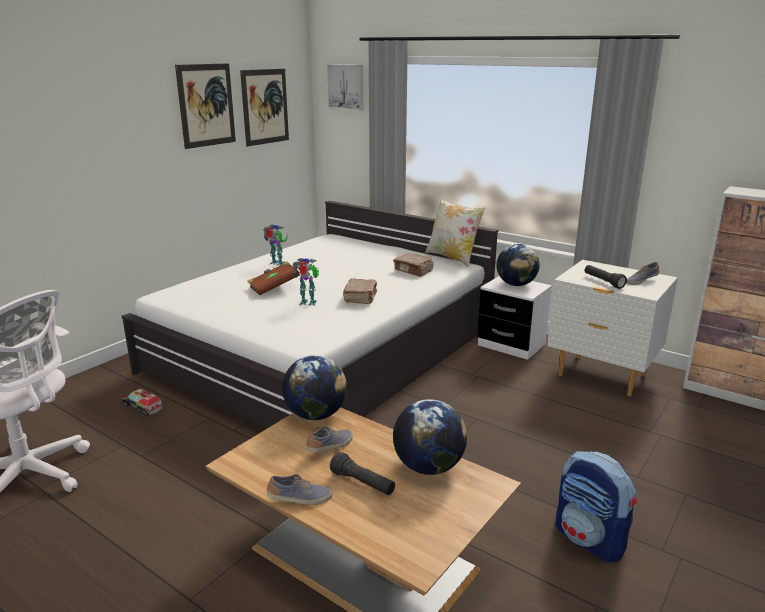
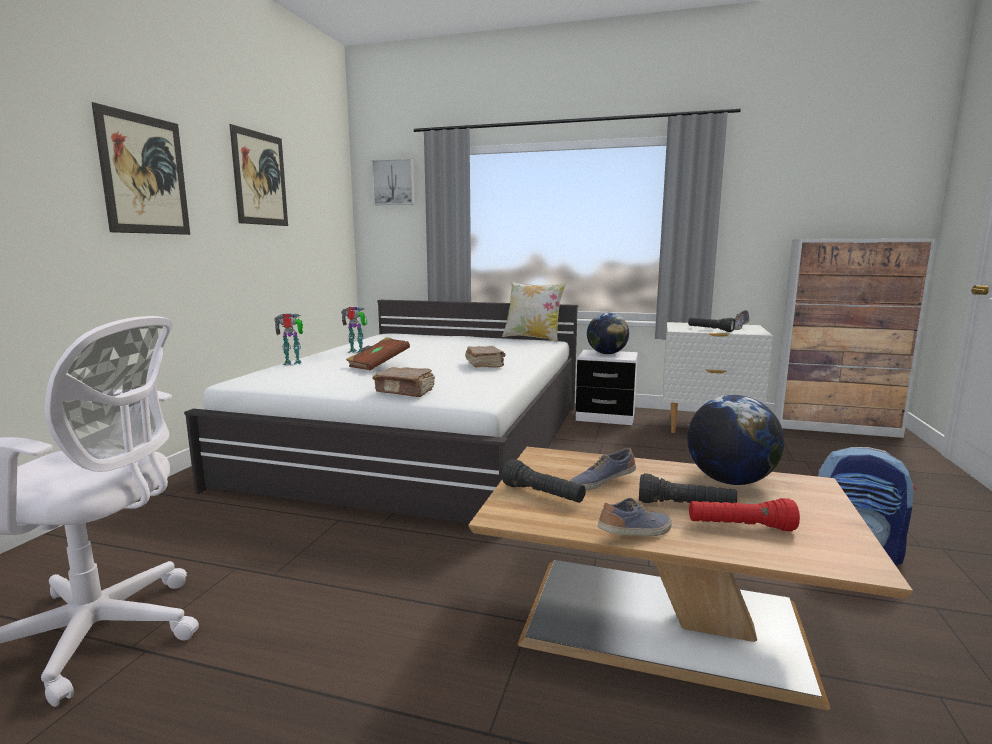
camera: 20 degrees left, 10 degrees down
(142, 406) = (234, 523): toy truck -> none
(265, 106) = (313, 195): picture -> picture (144, 175)
(277, 450) = (543, 495): none -> black flashlight
(308, 303) = (433, 372): toy robot -> toy robot (293, 363)
(315, 415) = (545, 459): globe -> none
(330, 447) = (601, 482): shoe -> shoe turned 135 degrees counterclockwise
(377, 512) = (740, 527): none -> red flashlight
(413, 271) = (509, 347): brown book -> brown book (405, 392)

